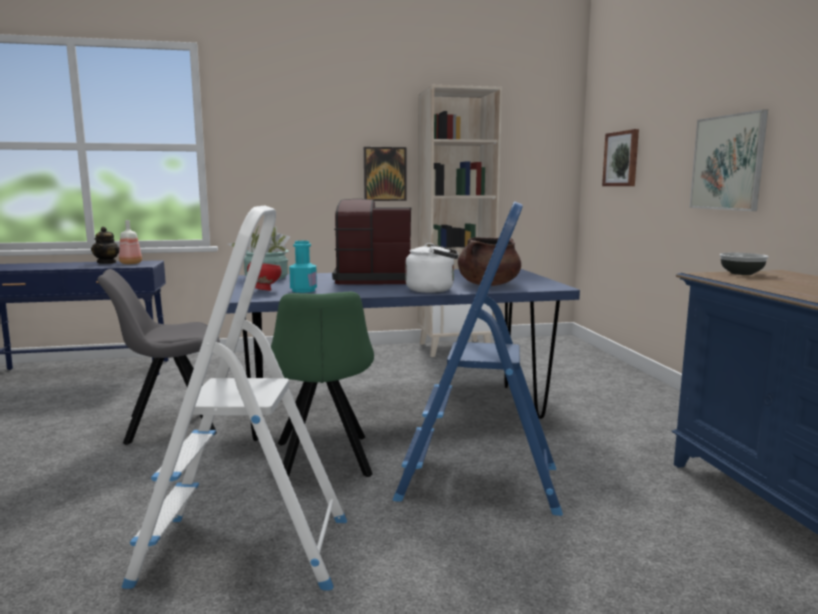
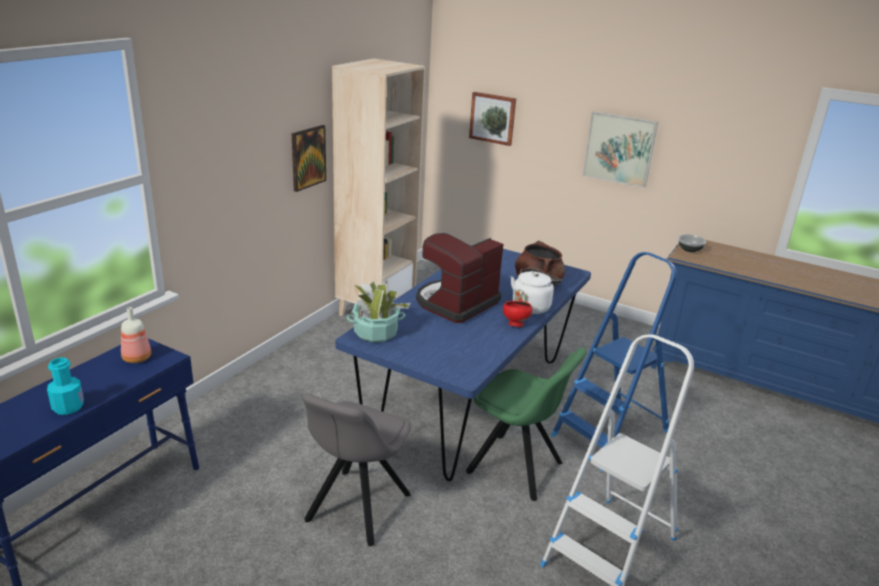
camera: 50 degrees left, 15 degrees up
(107, 263) = (98, 368): teapot -> none
(264, 290) = (443, 356): red bowl -> red bowl (515, 325)
(303, 290) = (466, 344): turquoise bottle -> turquoise bottle (68, 407)

